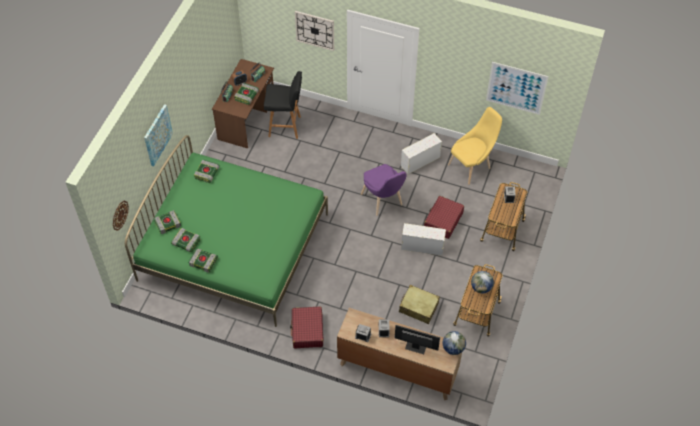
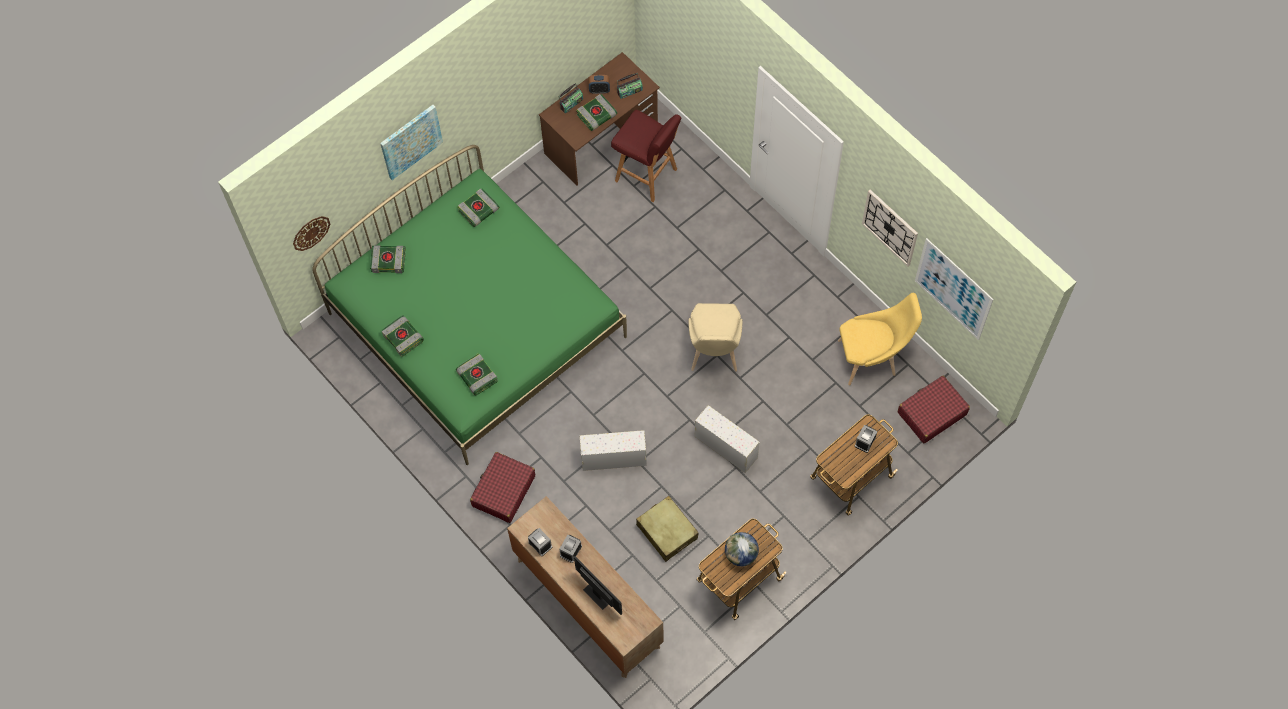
camera: 30 degrees right, 10 degrees up
(185, 242) = (396, 299): book -> book (476, 376)
(285, 127) = (647, 176): black stool -> red stool
(315, 30) = (719, 67): wall clock -> wall clock (890, 227)
(383, 201) = (714, 353): purple chair -> beige chair
(420, 162) = (801, 317): white storage box -> white storage box (612, 458)
(443, 221) = (778, 422): red suitcase -> red suitcase (931, 413)
(453, 348) = (645, 621): globe -> none

